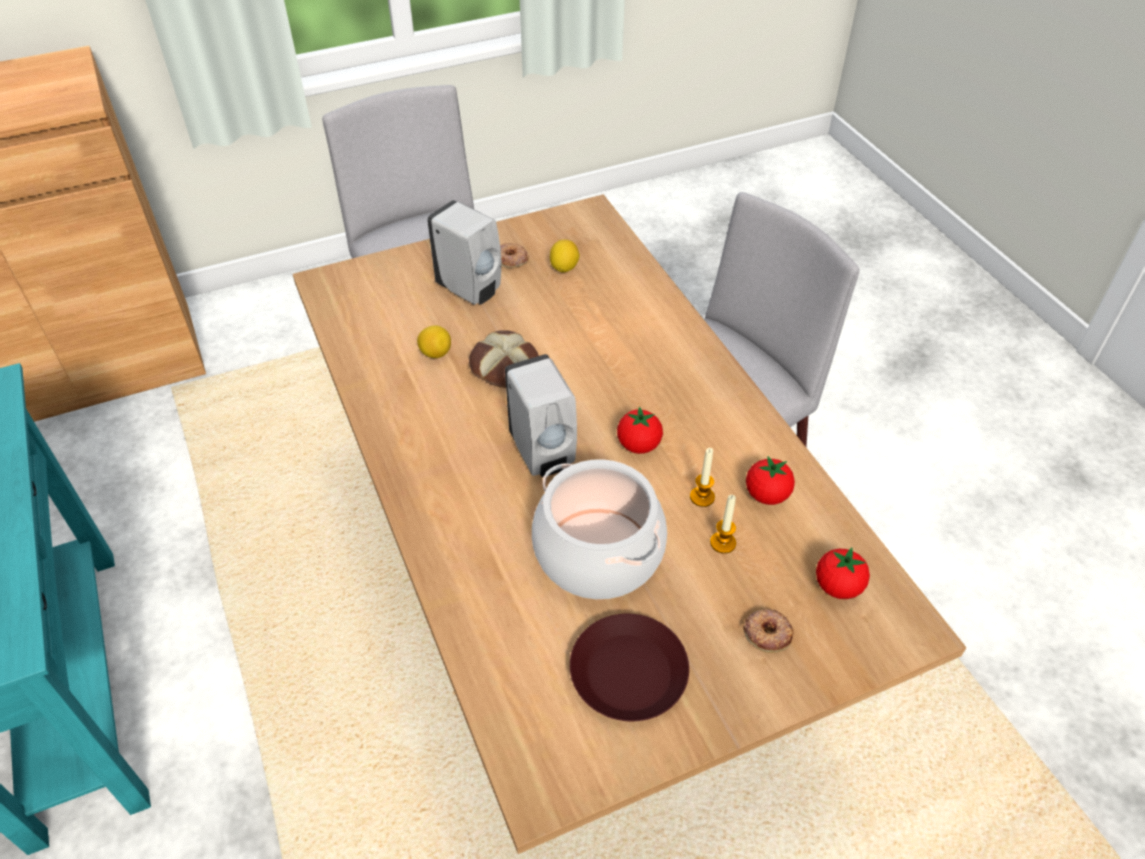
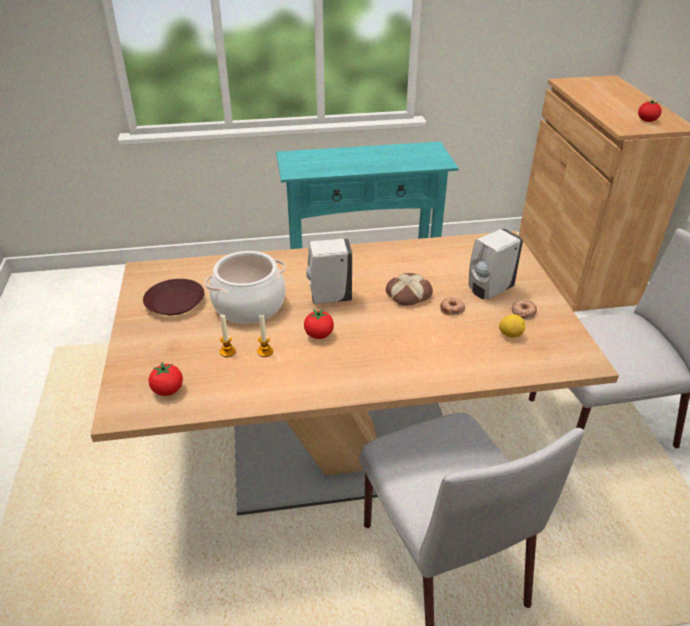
camera: 105 degrees right, 10 degrees down
(435, 353) = (428, 271): lemon -> none
(766, 495) = (251, 380): tomato -> tomato (647, 121)
(767, 633) = (161, 353): donut -> donut (452, 309)

